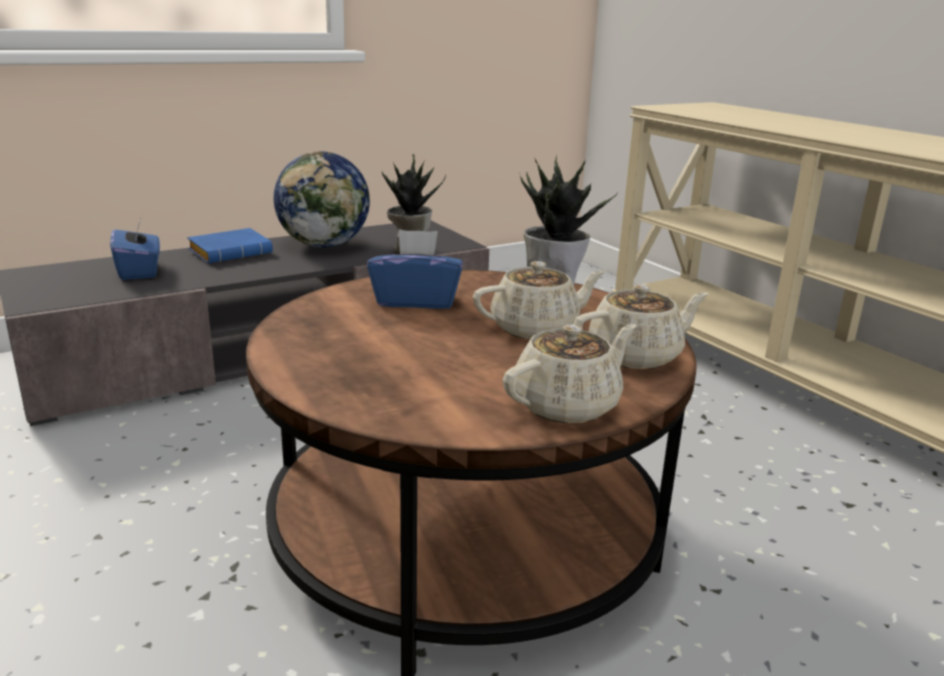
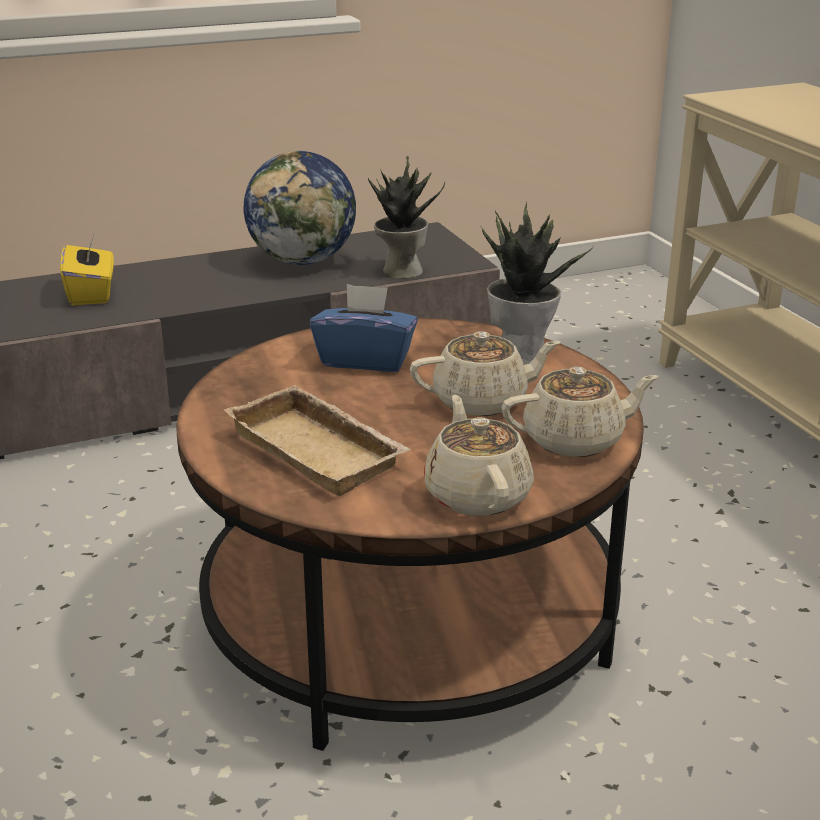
camera: 10 degrees right, 5 degrees up
(139, 271) = (91, 294): blue tissue box -> yellow tissue box
(232, 252) = (195, 269): blue book -> none
(399, 373) = (321, 450): none -> beige tray
(568, 405) = (477, 494): beige teapot -> beige teapot turned 75 degrees counterclockwise

